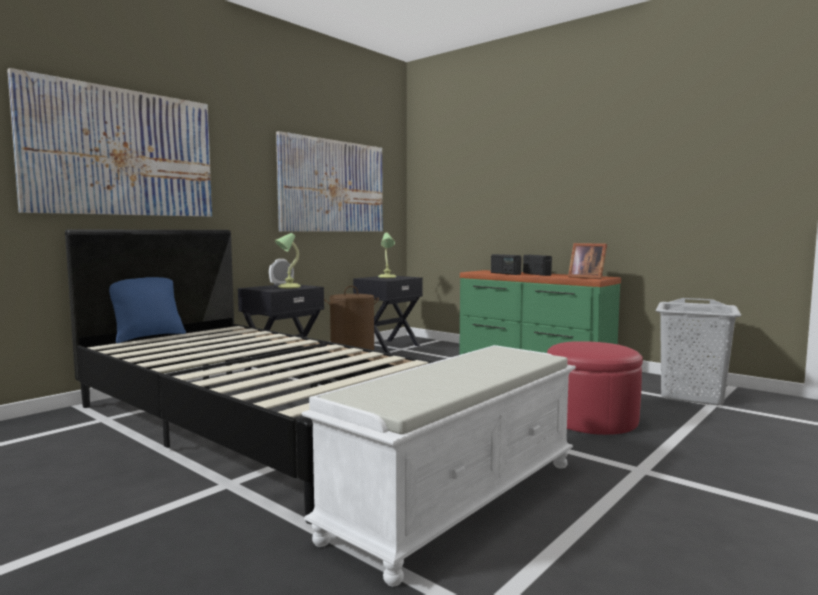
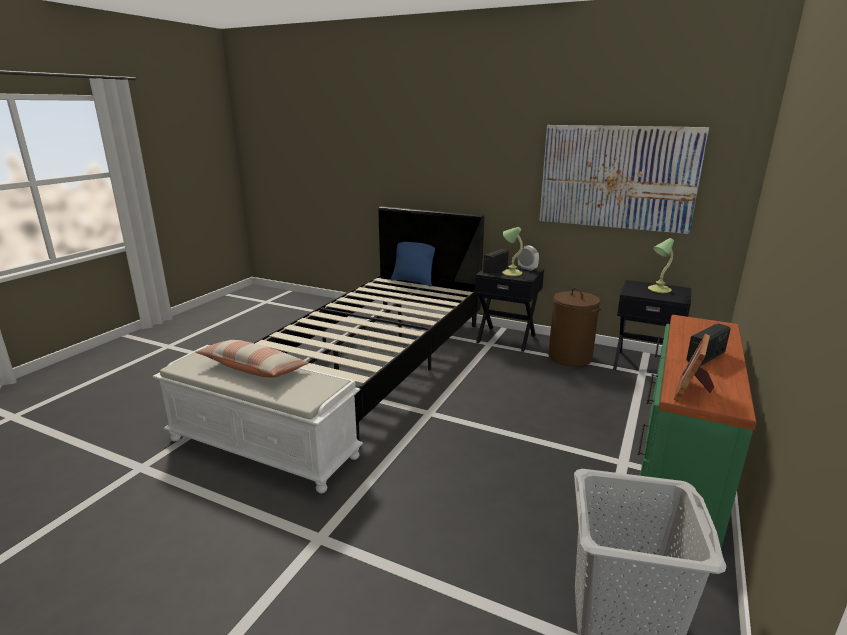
camera: 75 degrees right, 15 degrees up
(121, 152) = (417, 155): picture -> none
(440, 373) = (253, 368): none -> pillow
(505, 273) = (687, 338): radio -> radio (495, 269)
(591, 419) = (453, 512): red ottoman -> none

